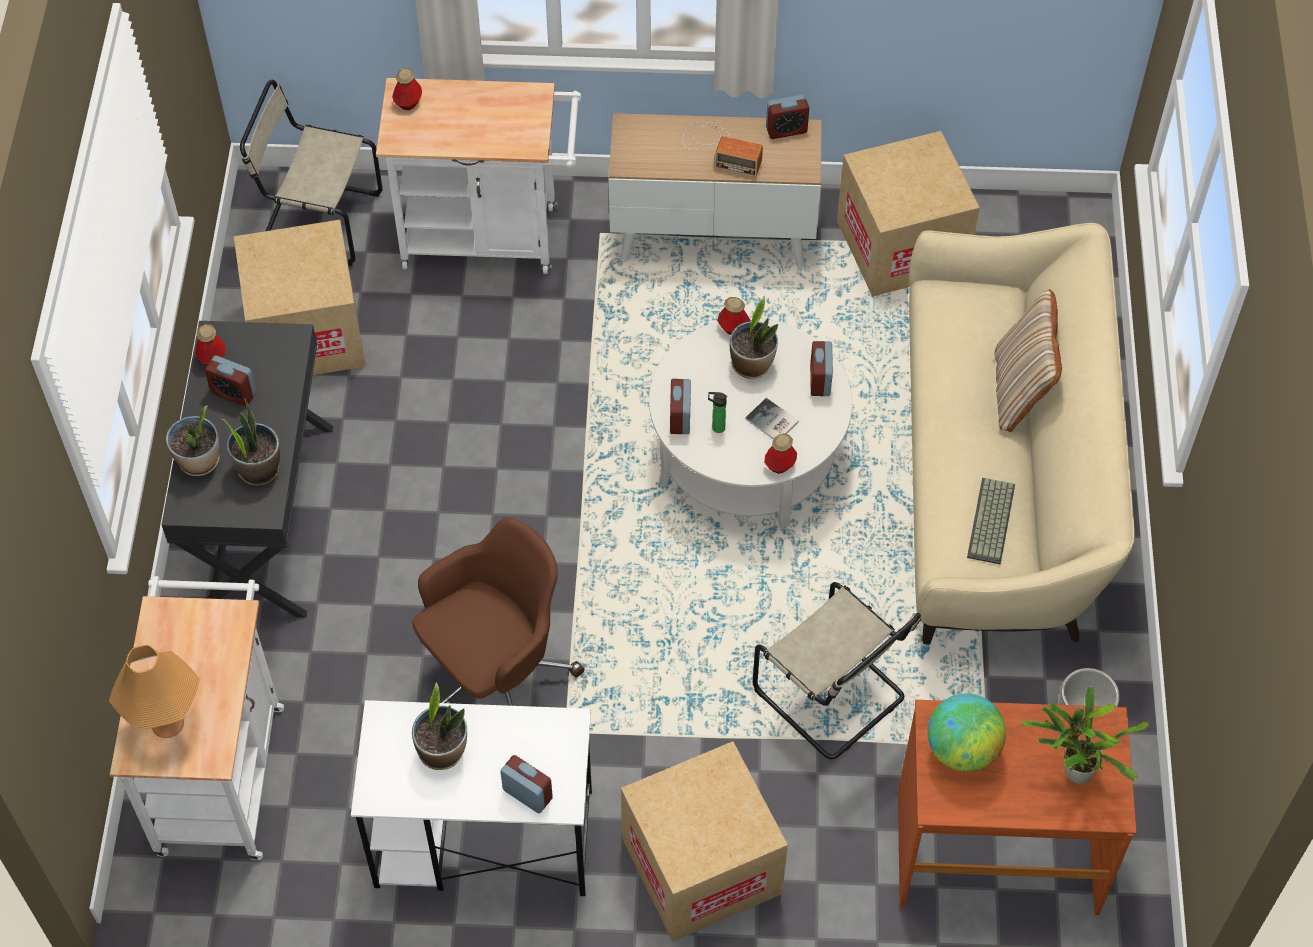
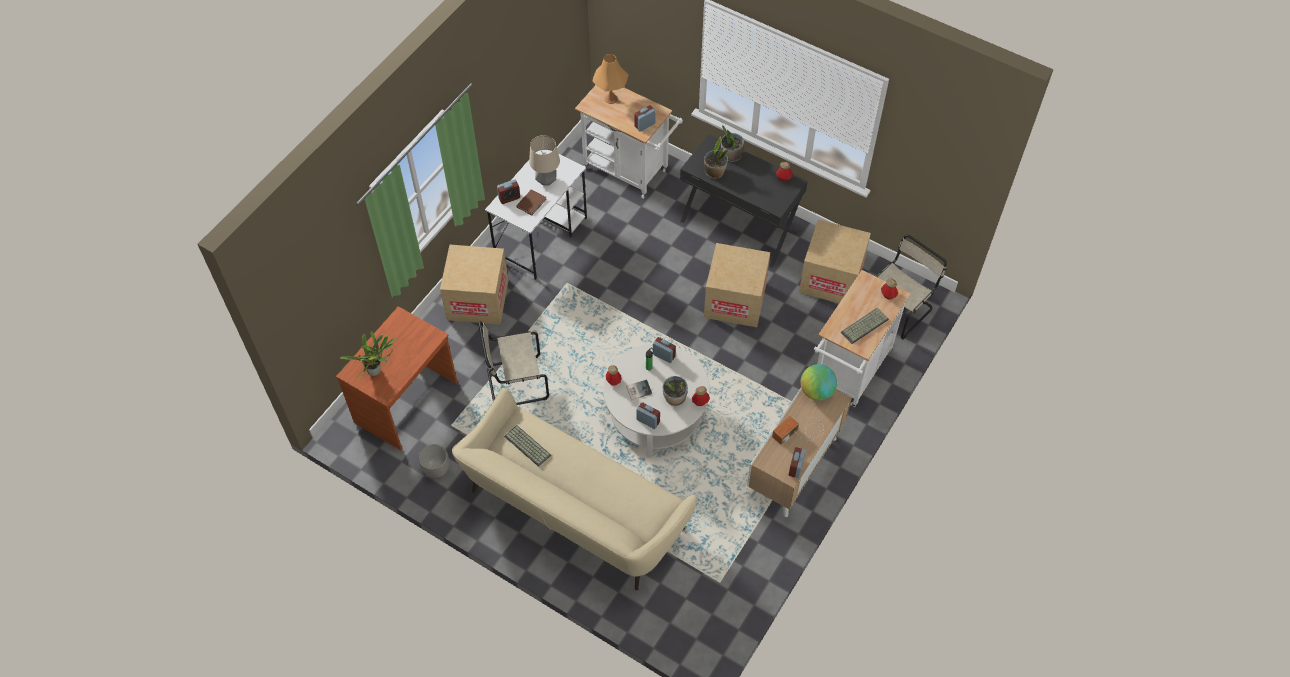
camera: 120 degrees right, 0 degrees up
(234, 393) = (759, 178): alarm clock -> alarm clock (645, 125)
(442, 751) = (546, 181): potted plant -> table lamp
(493, 108) = (864, 327): none -> keyboard
(496, 672) = (610, 272): brown office chair -> none
(514, 745) = (532, 203): none -> brown book
(901, 246) = (737, 550): cardboard box -> cardboard box (735, 300)
(962, 749) = (415, 337): globe -> globe (816, 391)
(1020, 391) = (587, 501): beige pillow -> none

